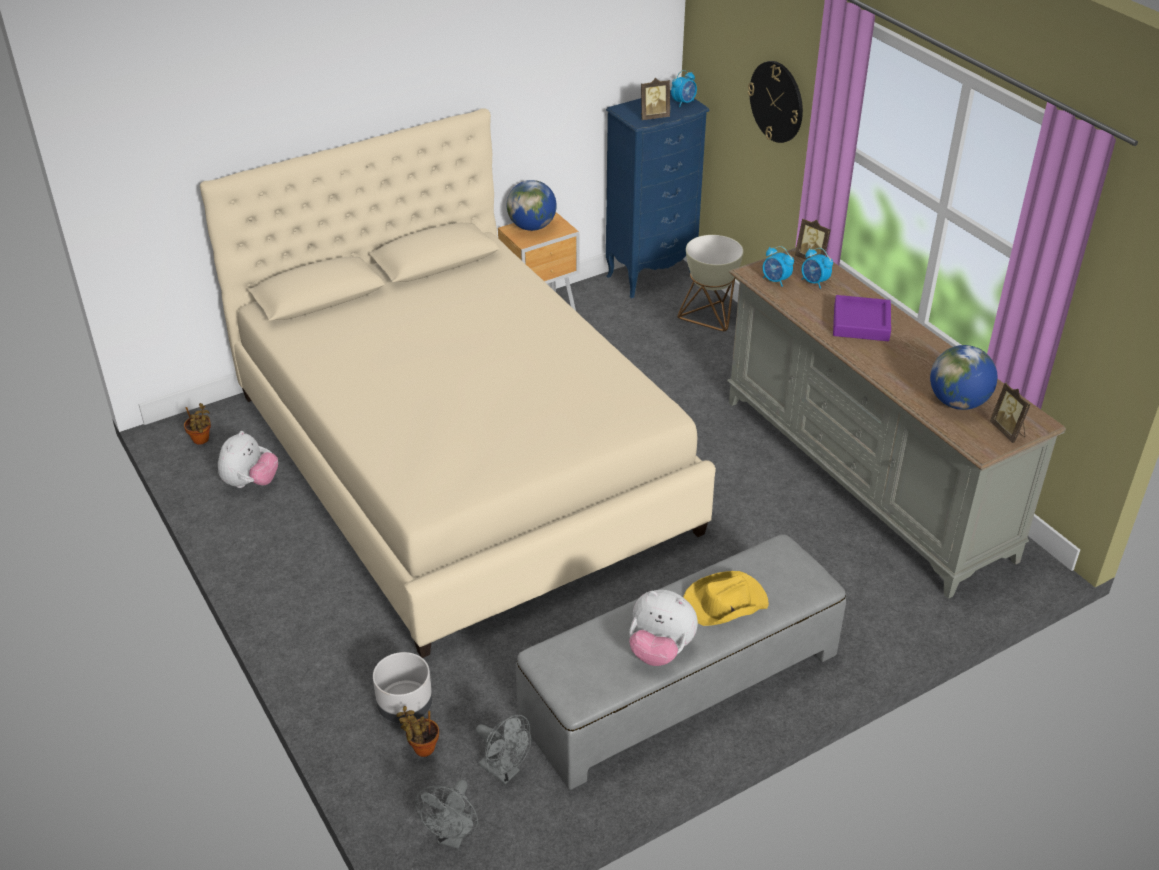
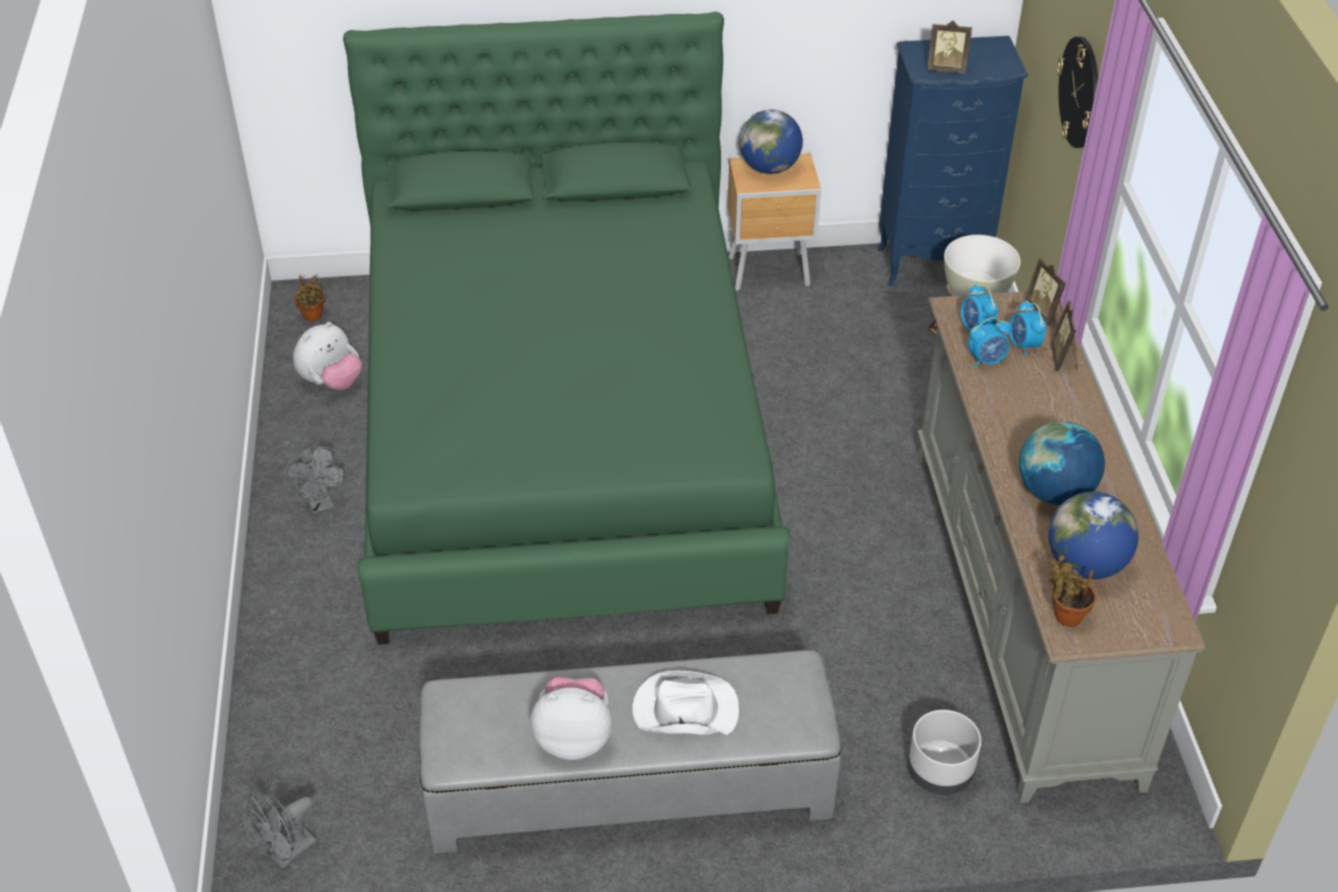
camera: 25 degrees right, 5 degrees up
(405, 706) = (328, 692): grey planter -> grey planter (940, 773)
(421, 748) = (316, 744): potted plant -> potted plant (1065, 615)
(461, 461) = (563, 429): beige bed -> green bed
(504, 771) = (381, 805): grey fan -> grey fan (321, 503)
(660, 650) = (574, 738): plush toy -> plush toy turned 135 degrees clockwise
(683, 103) = (999, 58): alarm clock -> alarm clock (986, 360)
(724, 603) = (684, 709): yellow hat -> white hat
(861, 323) = (1041, 418): purple tray -> none
(904, 365) = (1054, 492): none -> globe
(1008, 431) = (1121, 625): picture frame -> picture frame (1063, 359)

